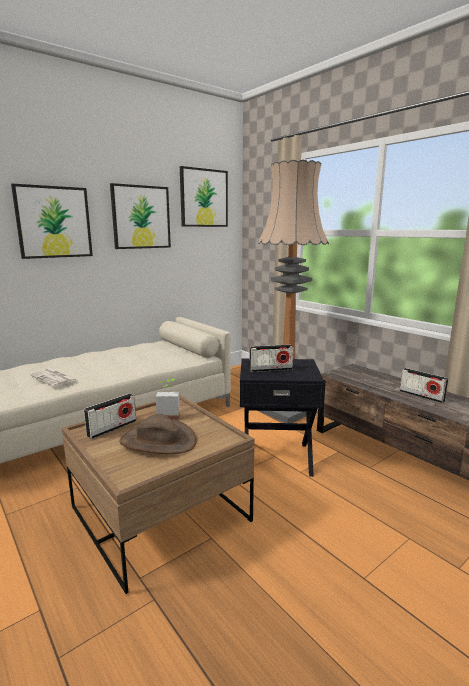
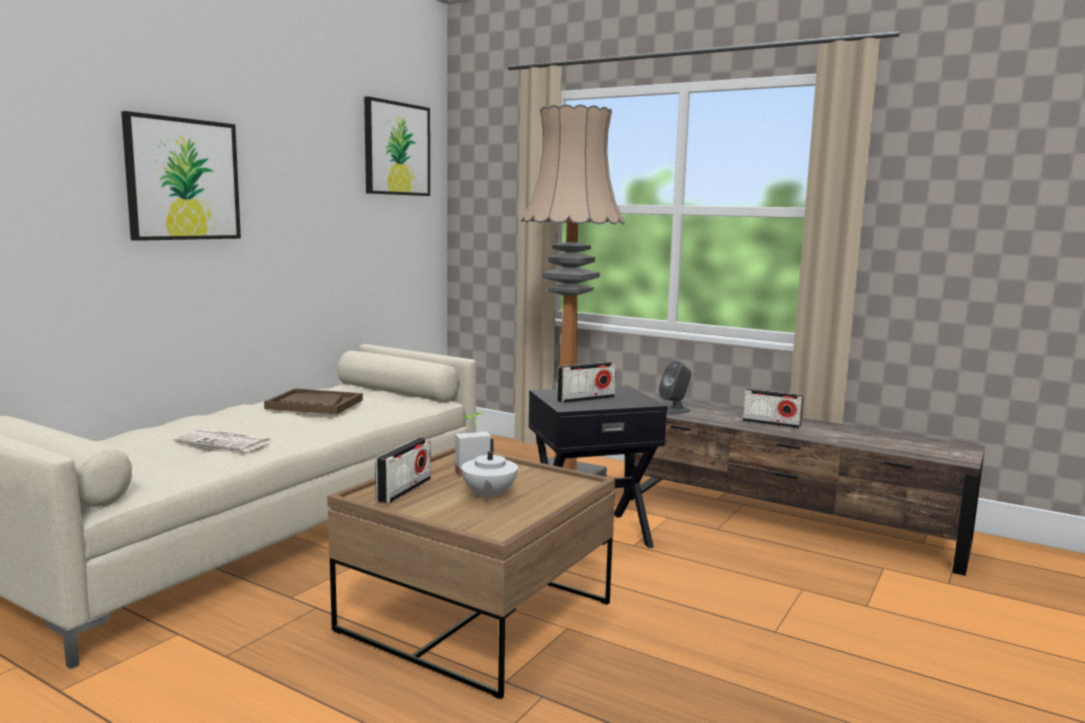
camera: 20 degrees left, 5 degrees down
(129, 354) = (314, 404): none -> brown tray
(141, 217) = (310, 176): picture -> none
(158, 441) = (488, 495): brown hat -> white teapot
(354, 377) = (674, 410): none -> grey speaker

